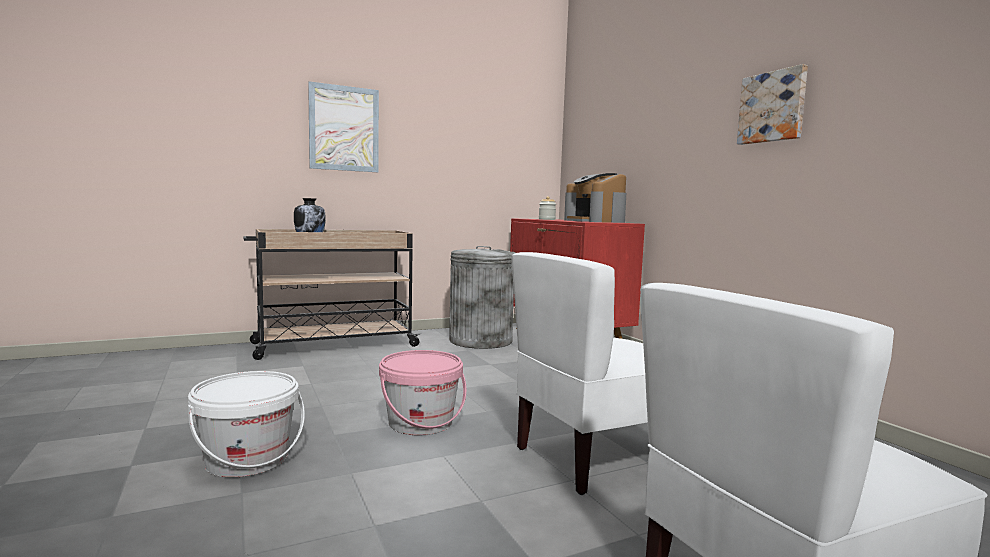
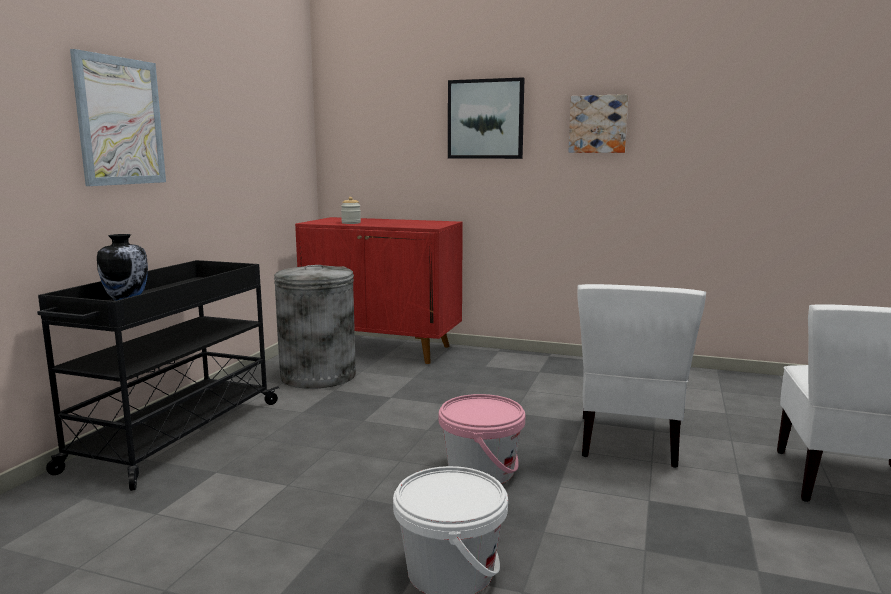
camera: 45 degrees left, 5 degrees up
(333, 345) = (174, 436): beige cart -> black cart
(595, 221) = (410, 222): coffee machine -> none
(671, 118) = (485, 119): none -> picture

